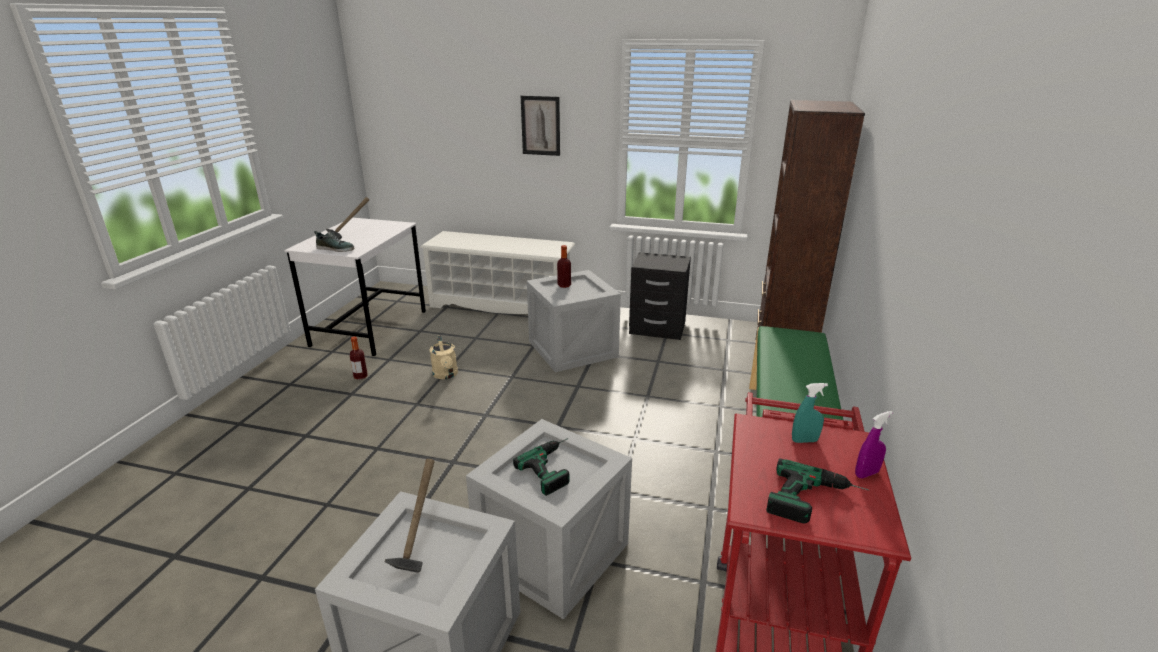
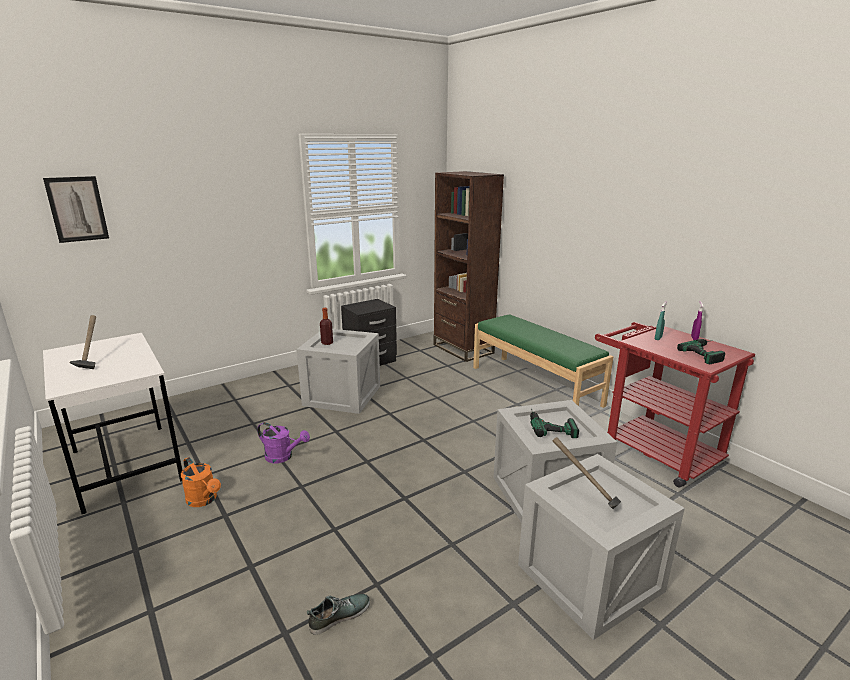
camera: 50 degrees left, 5 degrees down
(336, 249) = (114, 375): shoe -> shoe (339, 615)
(360, 376) = (204, 500): bottle -> orange watering can
(446, 375) = (283, 457): beige watering can -> purple watering can
(501, 305) = (226, 393): white shoe rack -> none
(540, 125) = (234, 214): picture -> picture (77, 209)

